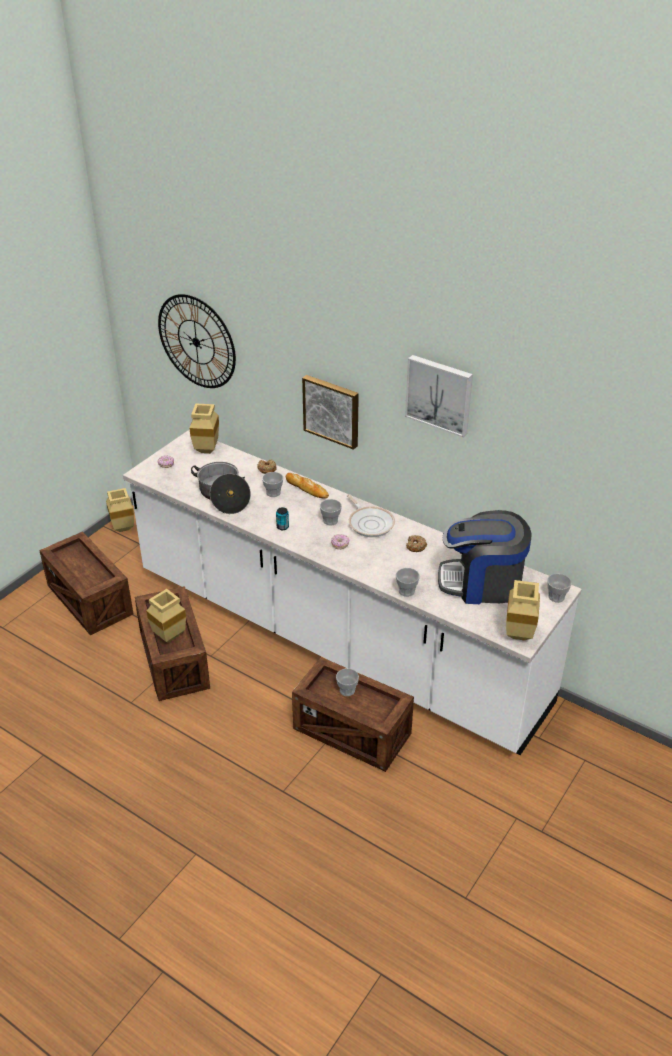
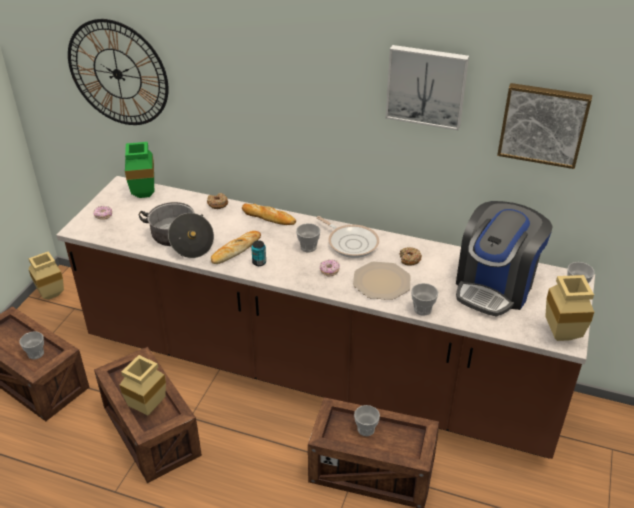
camera: 15 degrees left, 0 degrees up
(206, 449) = (143, 193): beige vase -> green vase
(267, 513) = (236, 250): none -> bread
(273, 493) = (234, 227): cup -> cup (36, 353)
(332, 410) = (291, 126): picture -> picture (543, 124)
(336, 638) = (317, 371): white counter -> brown counter
(381, 562) = (382, 282): none -> plate
(481, 583) = (495, 286): coffee machine -> coffee machine turned 45 degrees counterclockwise

